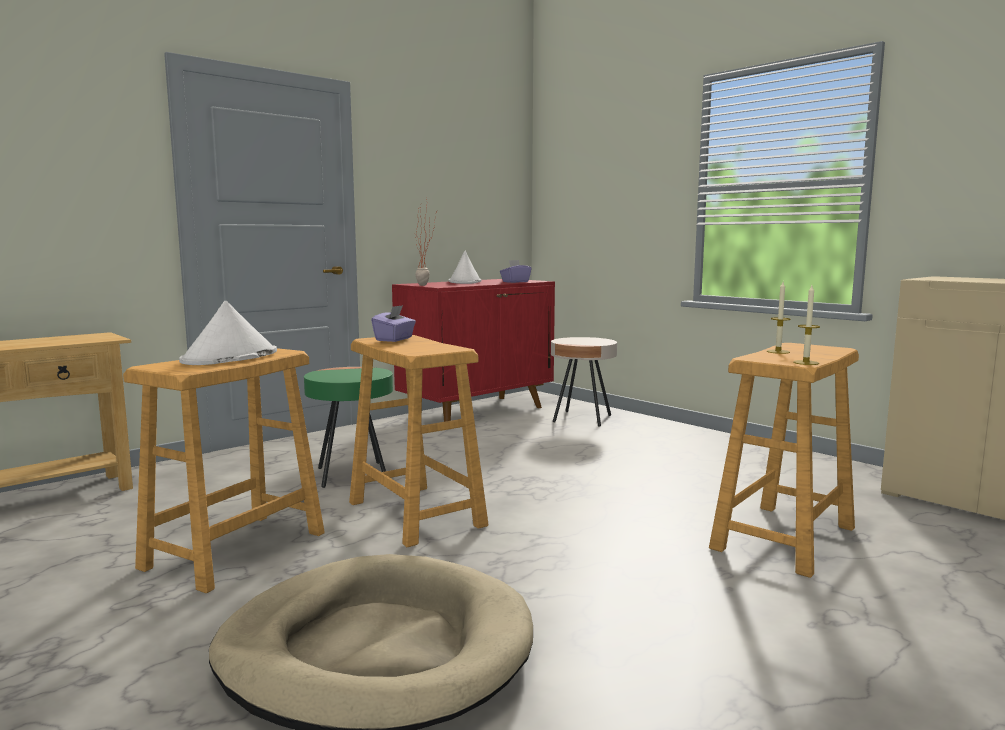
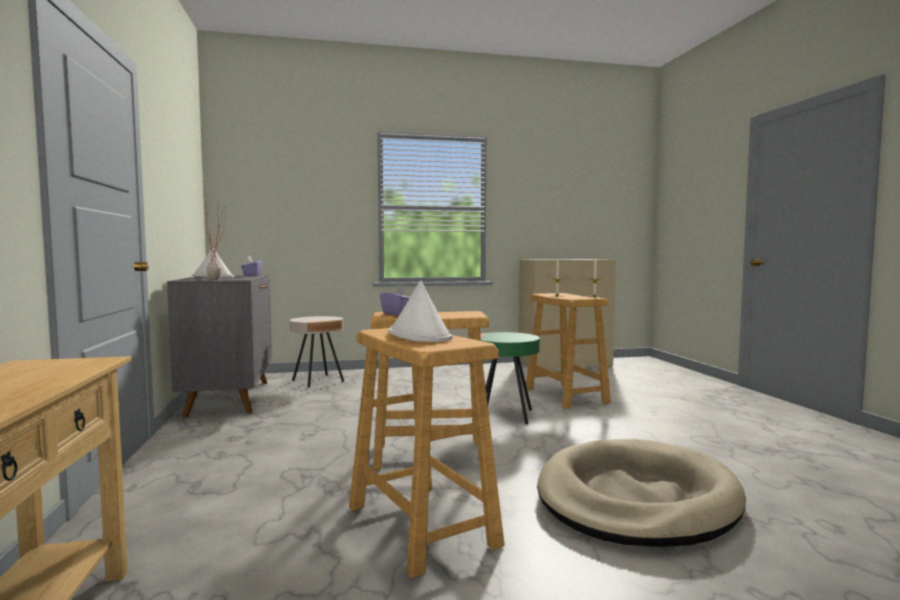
camera: 60 degrees left, 5 degrees down
(352, 474) = (304, 459): green side table -> green side table (505, 415)
(477, 411) = (230, 397): red cabinet -> grey cabinet

